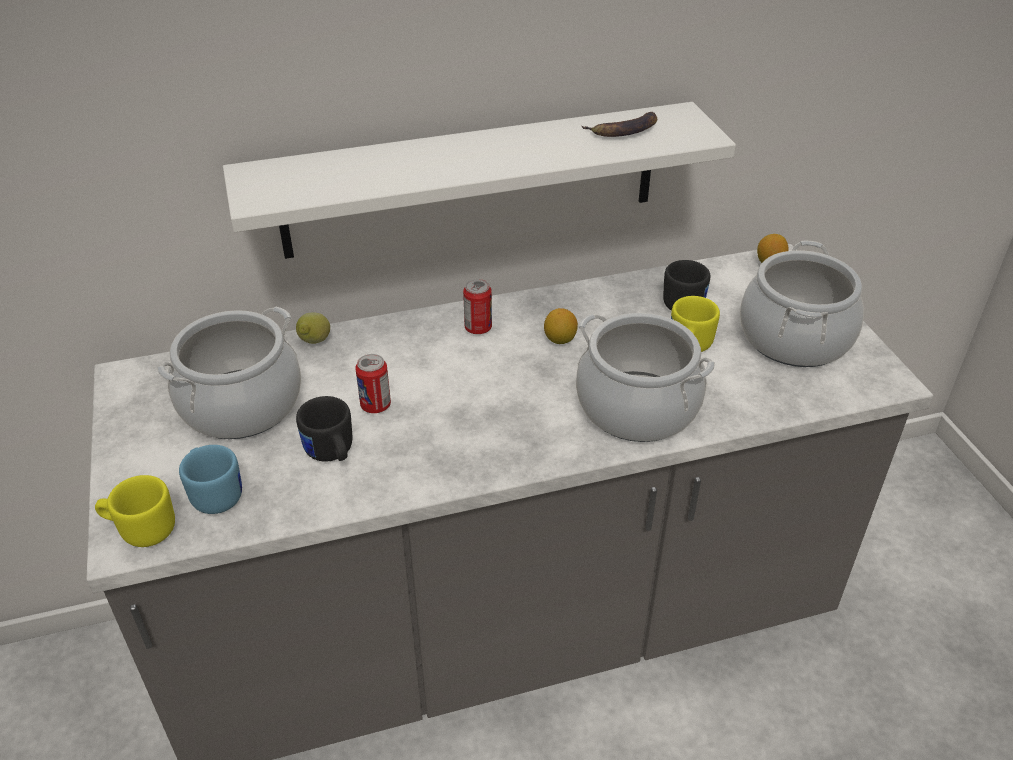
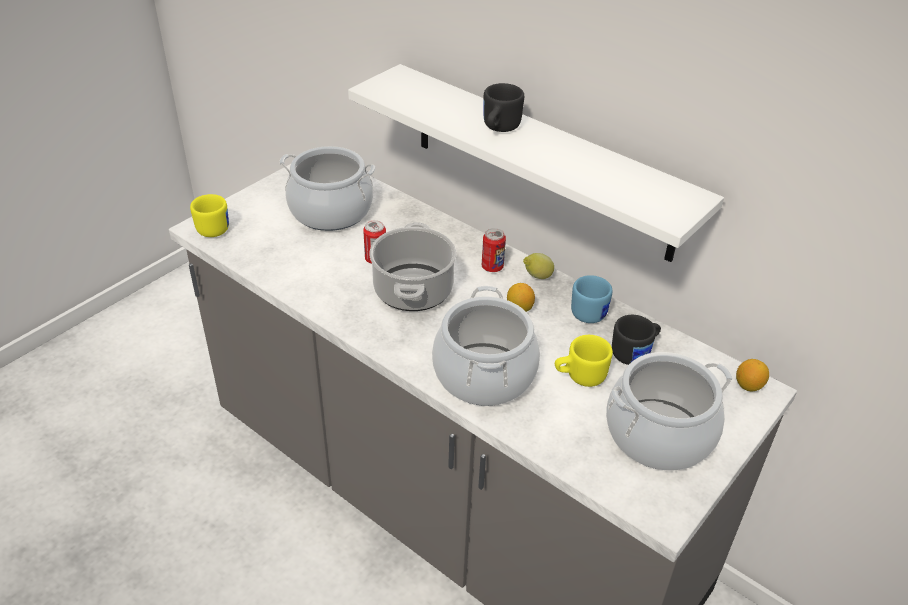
camera: 55 degrees right, 0 degrees up
(215, 493) = (256, 237): blue mug -> blue mug (590, 310)
(314, 343) = (409, 210): lemon -> lemon (537, 277)
(331, 454) = (319, 262): black mug -> black mug (498, 128)
(458, 400) = (412, 289): none -> cooking pot
(624, 130) = (629, 180): banana -> none

